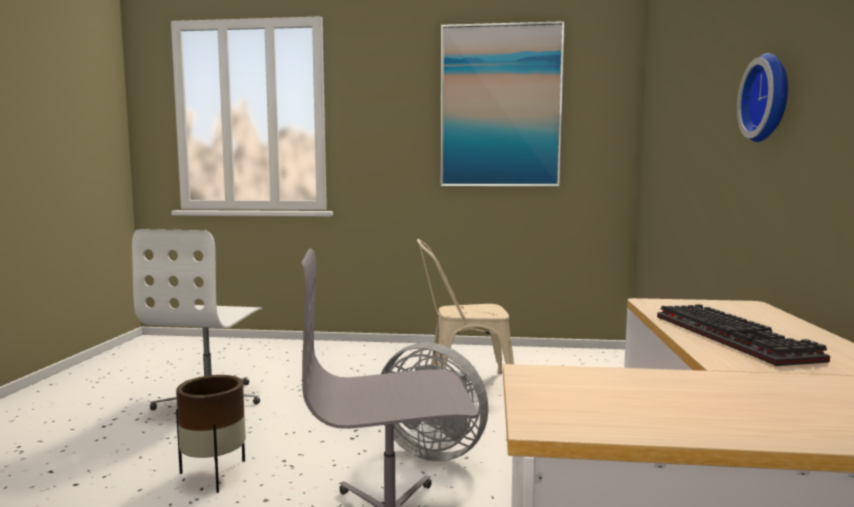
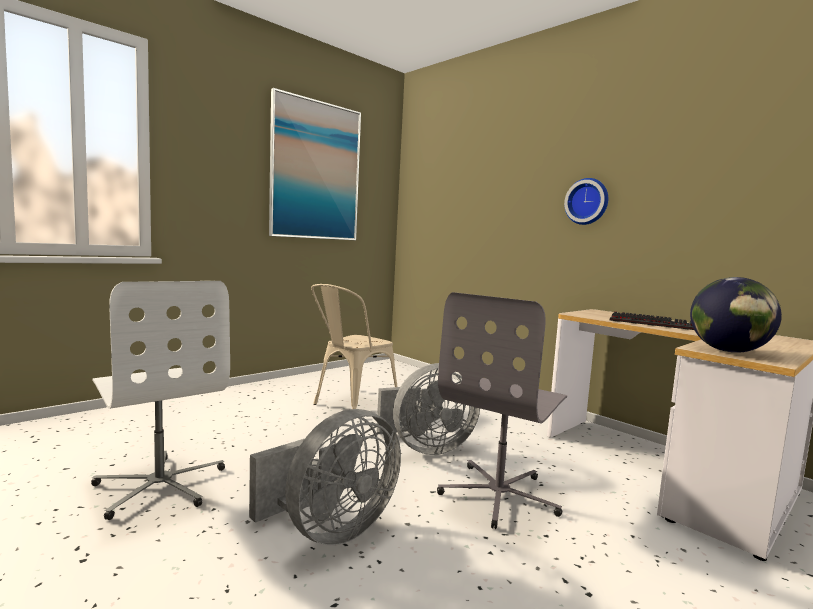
camera: 50 degrees left, 0 degrees up
(215, 475) = (330, 531): brown planter -> grey fan
(567, 390) = (729, 351): none -> globe

